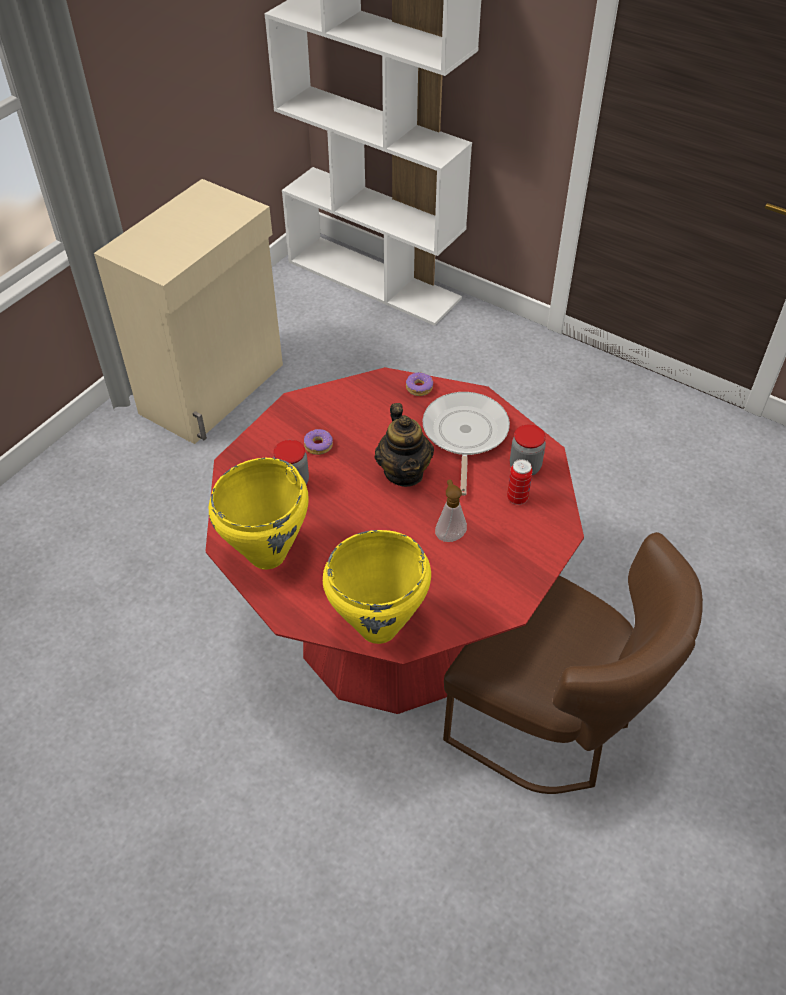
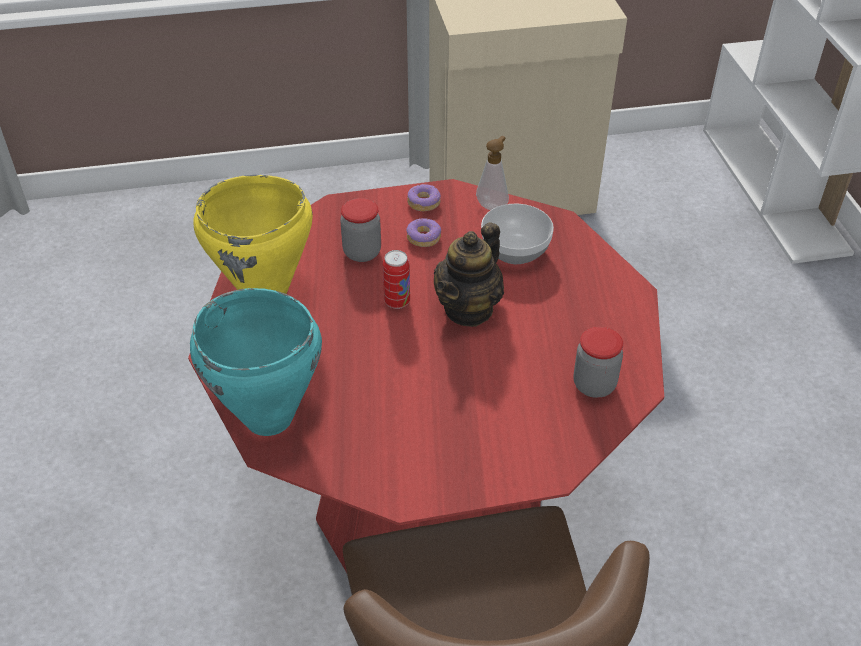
camera: 45 degrees right, 5 degrees down
(379, 628) = (269, 418): yellow cooking pot -> turquoise cooking pot
(383, 416) = (514, 250): none -> bowl
(419, 388) = (582, 248): donut -> donut (424, 203)
(449, 535) = (436, 390): soap dispenser -> soap dispenser (493, 205)
(464, 434) = (571, 315): frying pan -> none
(517, 498) = (547, 407): can -> can (397, 302)

